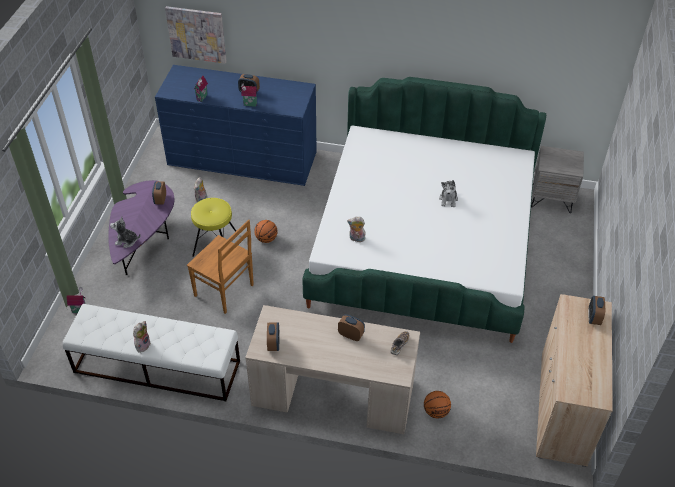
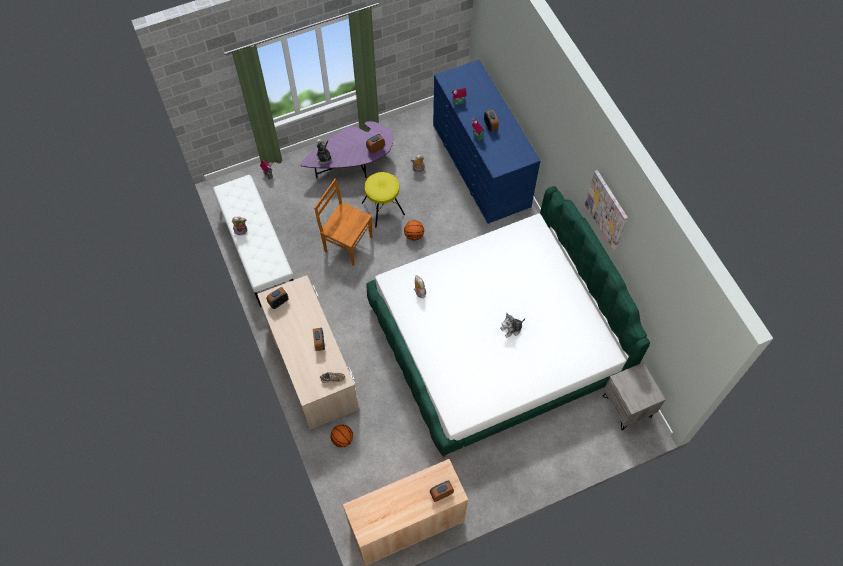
camera: 55 degrees right, 15 degrees up
(197, 34) = (495, 53): picture -> picture (607, 210)
(225, 291) = (347, 243): brown chair -> brown chair turned 120 degrees clockwise

